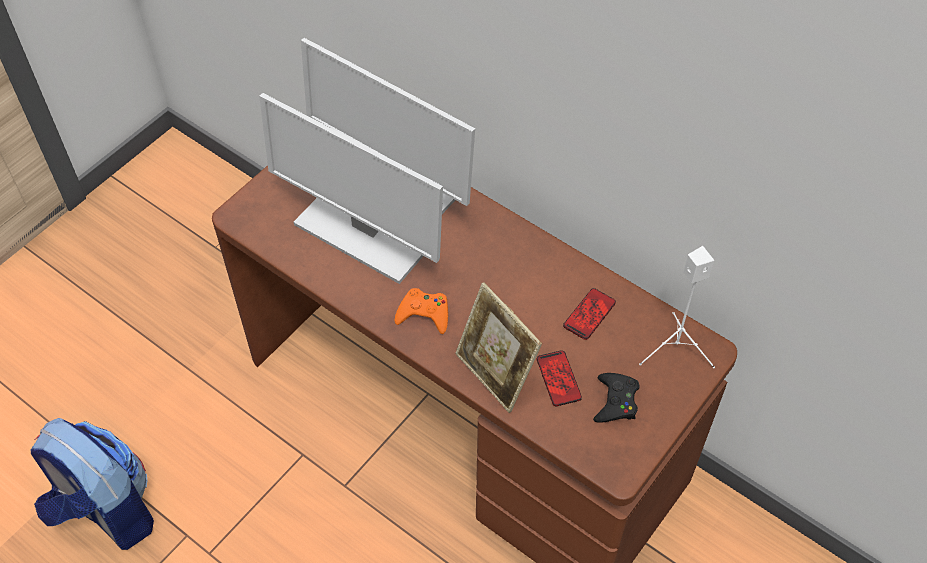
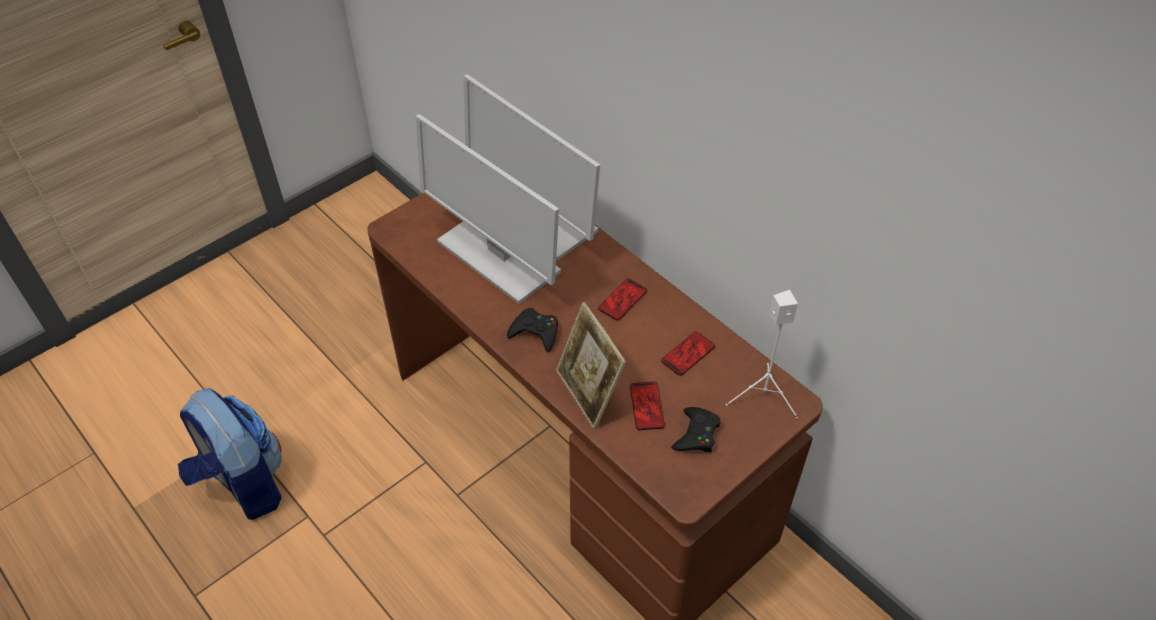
camera: 10 degrees right, 5 degrees down
(424, 314) = (535, 333): orange game controller -> black game controller
(508, 263) = (622, 300): none -> phone

